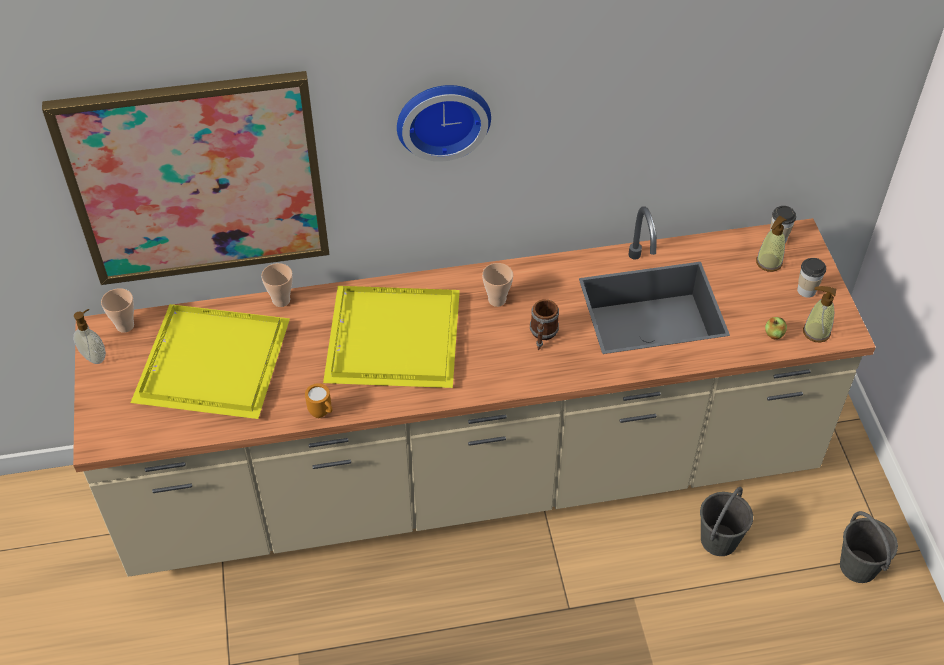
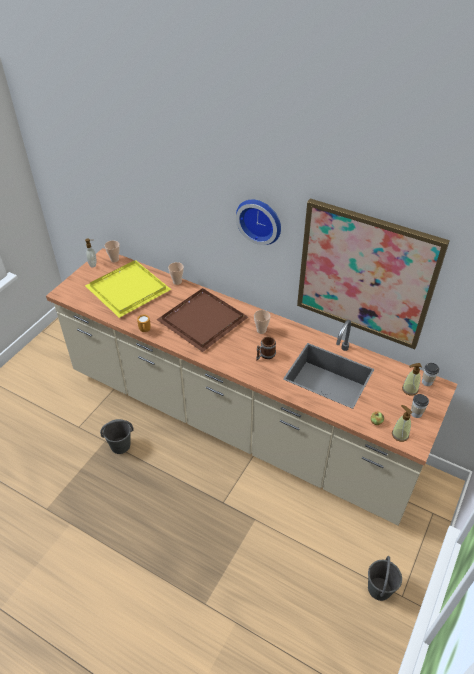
camera: 40 degrees right, 5 degrees down
(197, 180) = (153, 203): picture -> picture (365, 275)
(391, 337) = (202, 319): yellow tray -> brown tray
(719, 539) = (320, 524): grey bucket -> grey bucket (121, 445)

